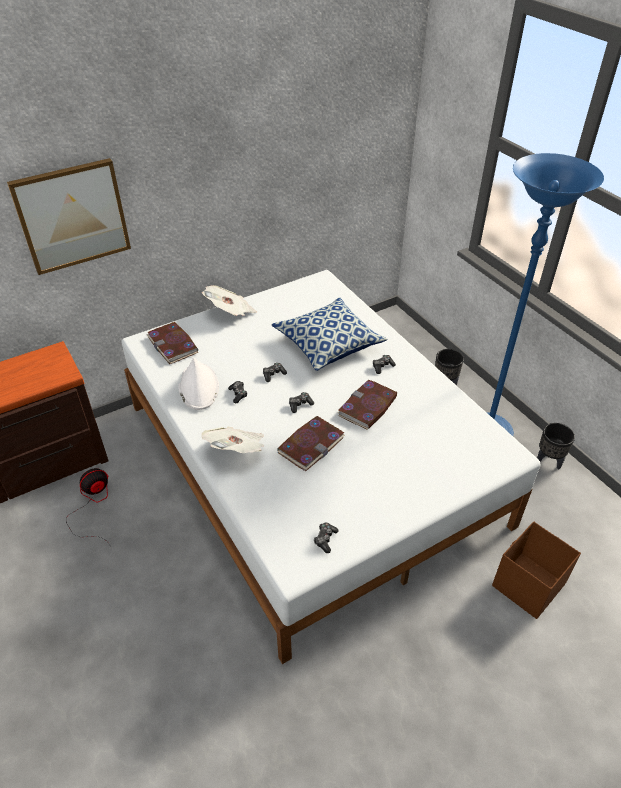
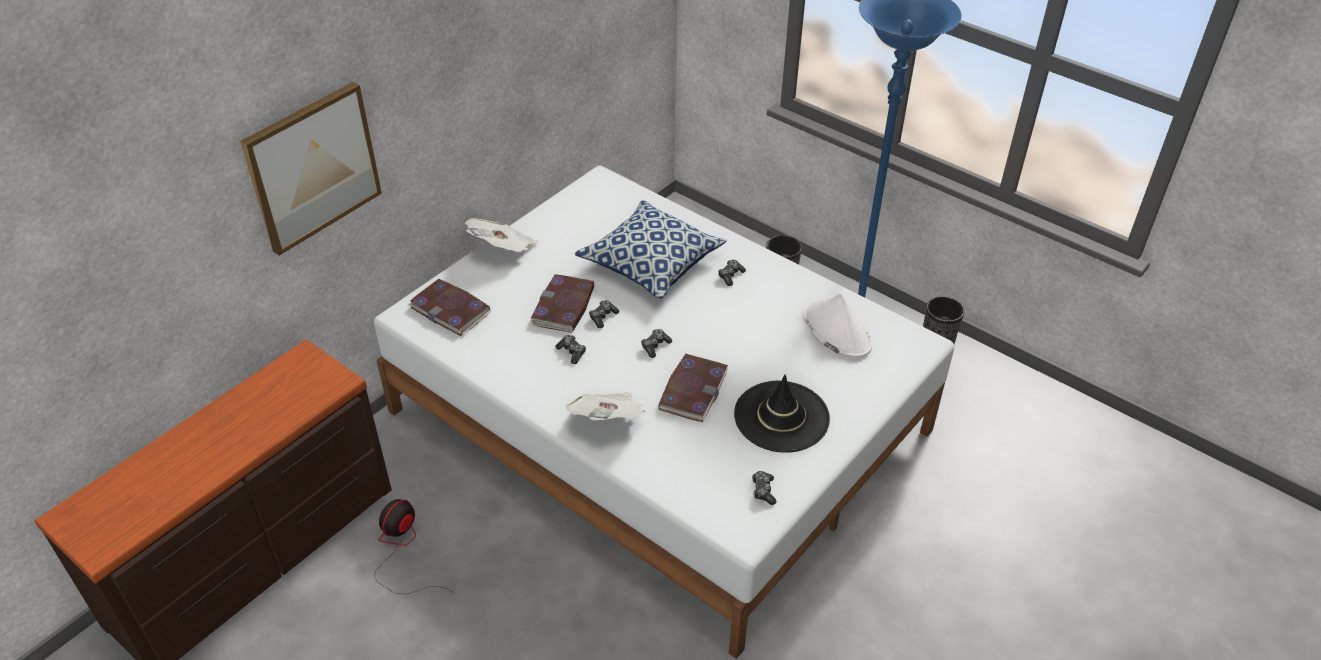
camera: 20 degrees left, 0 degrees up
(198, 387) = (516, 355): white hat -> white hat (836, 330)
(367, 407) = (737, 328): book -> book (563, 306)
(368, 484) = (781, 417): none -> black hat
(527, 585) = (967, 491): brown storage box -> none

